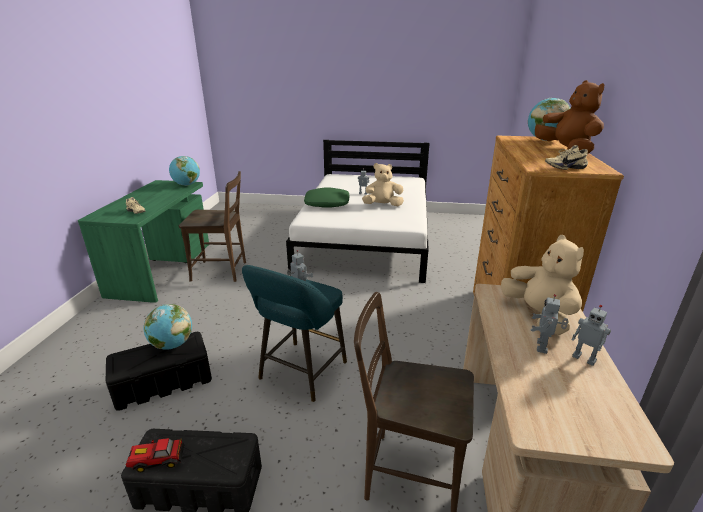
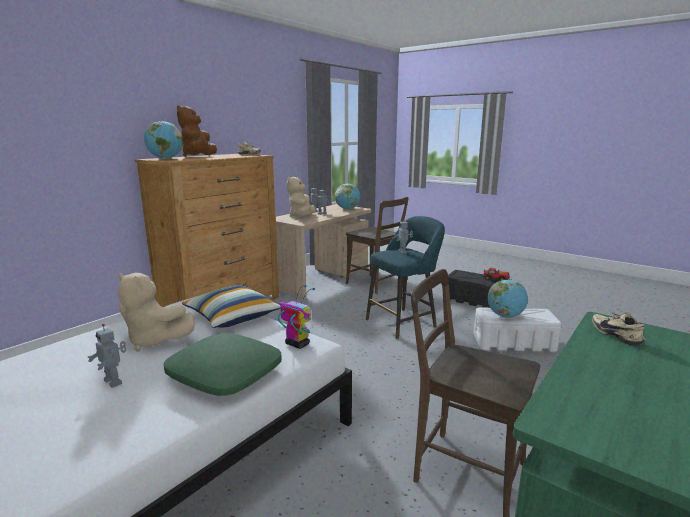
camera: 150 degrees left, 10 degrees down
(164, 382) = (513, 343): black storage box -> white storage box
(187, 185) = (560, 419): globe -> globe (347, 209)
(312, 218) = (297, 344): none -> toy robot
(370, 221) = (232, 317): none -> pillow

